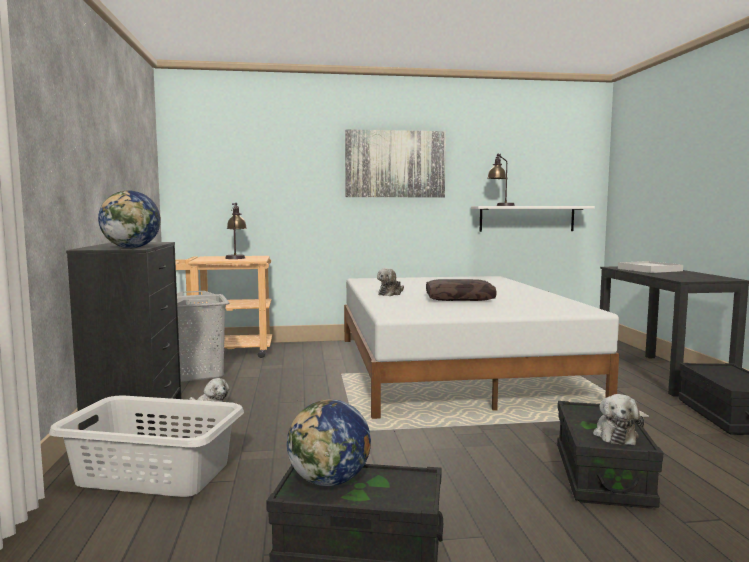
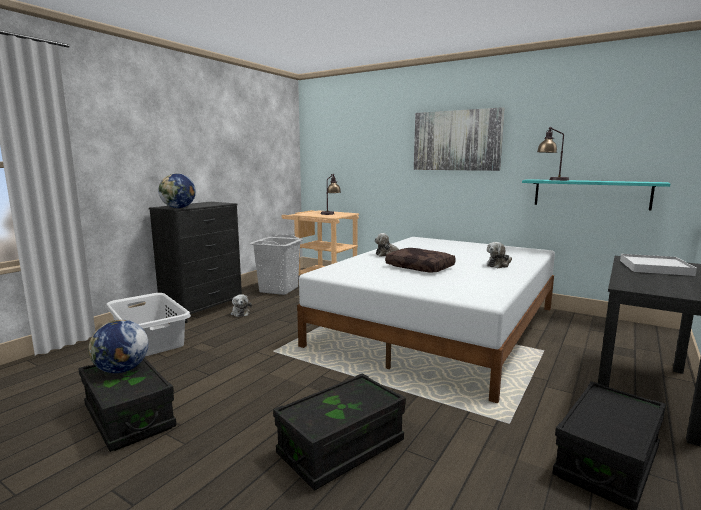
camera: 40 degrees right, 5 degrees up
(527, 218) = (591, 194): white shelf -> turquoise shelf
(615, 435) = (327, 415): plush toy -> plush toy (498, 265)

